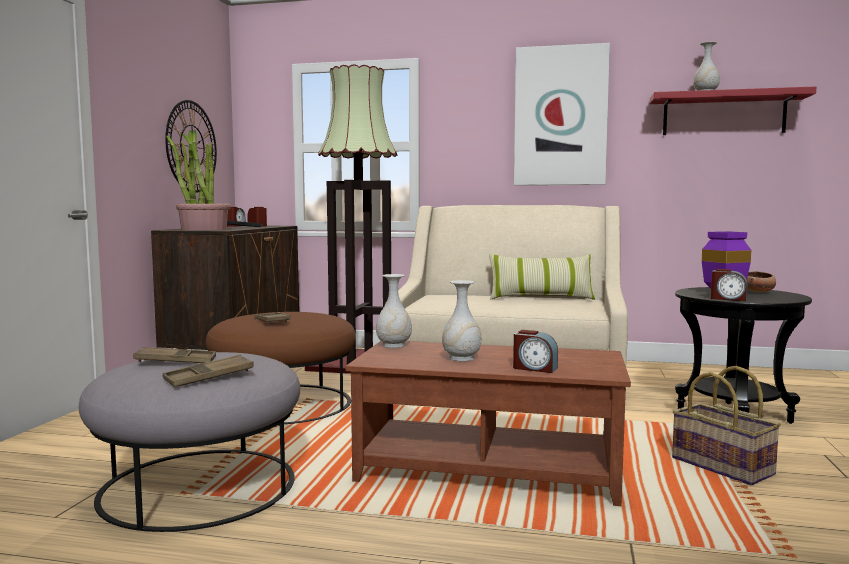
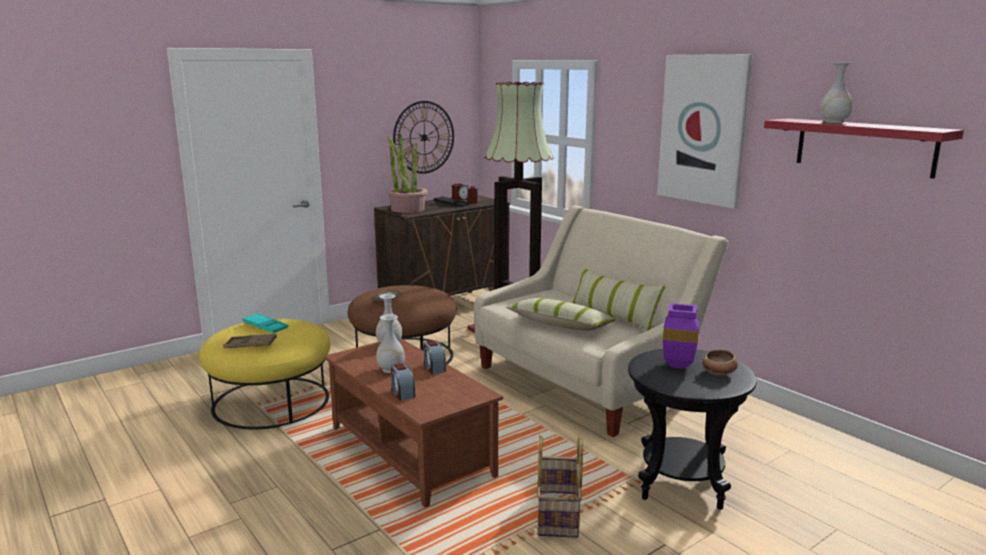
camera: 40 degrees right, 10 degrees up
(176, 361) = (265, 326): brown tray -> turquoise tray
(199, 485) = (271, 402): grey ottoman -> yellow ottoman
(518, 306) = (560, 325): none -> pillow
(728, 299) = (647, 374): alarm clock -> alarm clock (434, 367)

